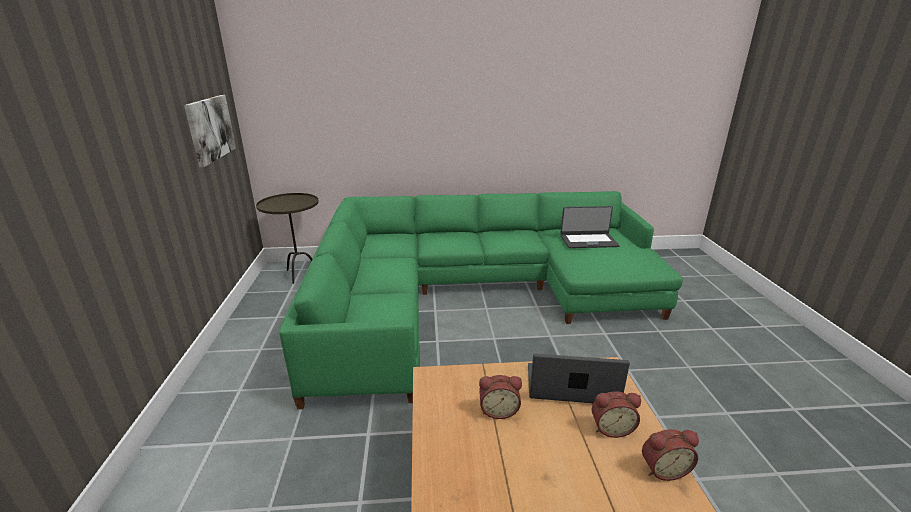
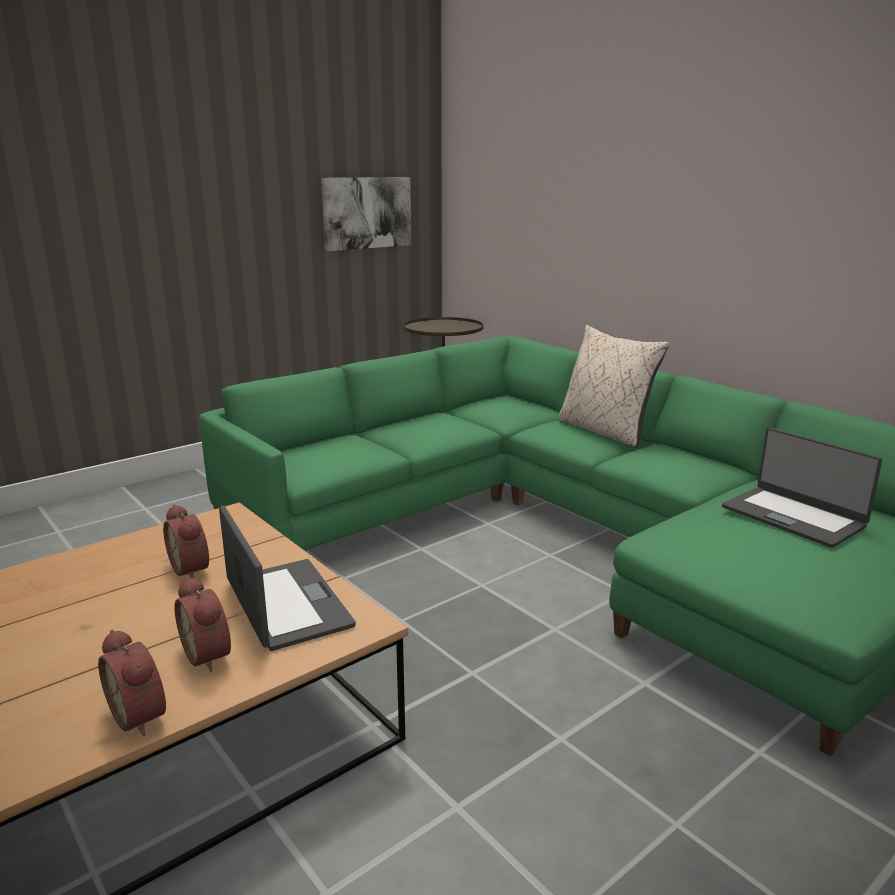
camera: 55 degrees right, 5 degrees down
(456, 235) = (605, 431): none -> beige pillow

